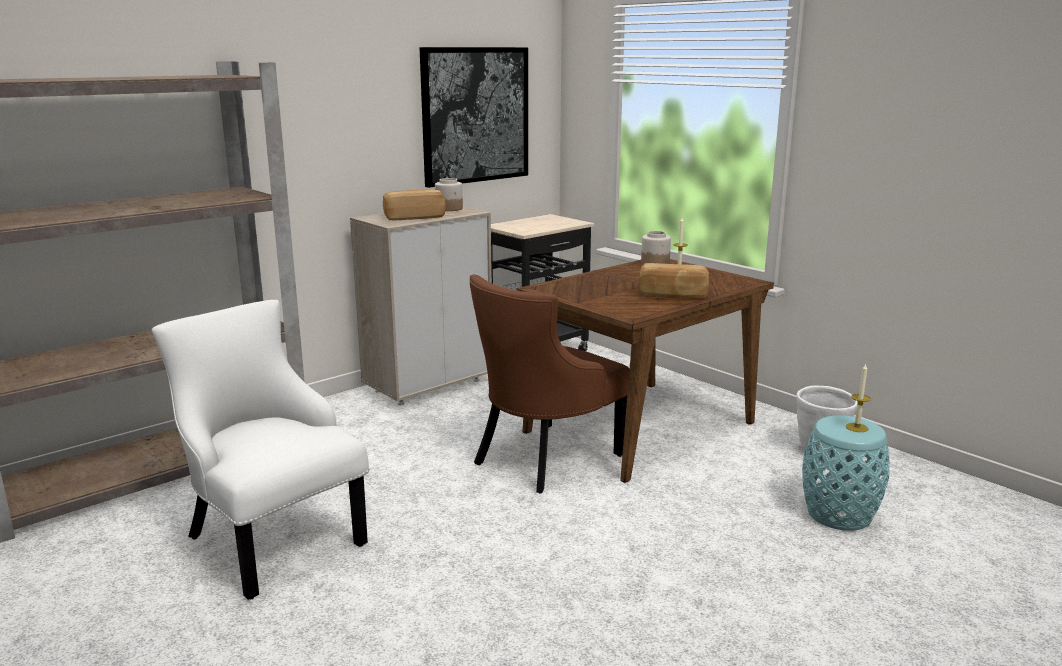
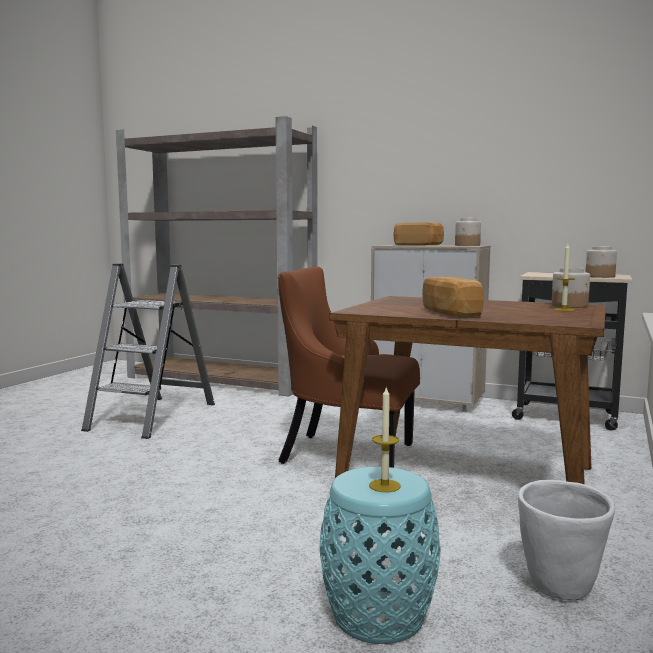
camera: 65 degrees right, 10 degrees down
(275, 544) = (154, 416): white chair -> grey step ladder
(475, 115) = (536, 166): picture -> none
(565, 223) = (599, 276): none -> jar

